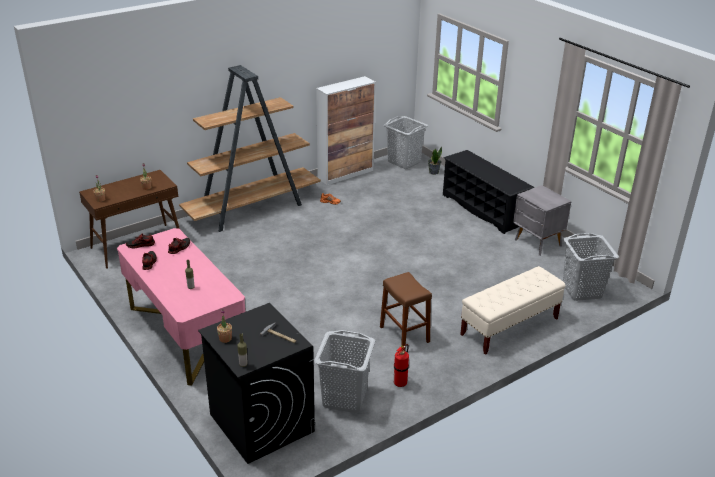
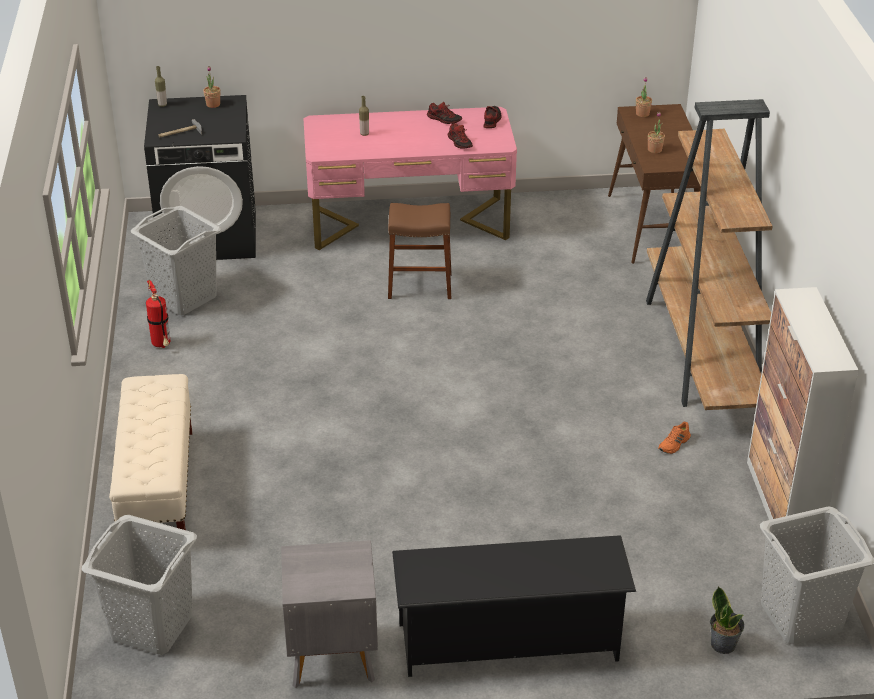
camera: 120 degrees right, 5 degrees up
(404, 334) = (244, 384): brown stool -> brown stool (420, 286)

